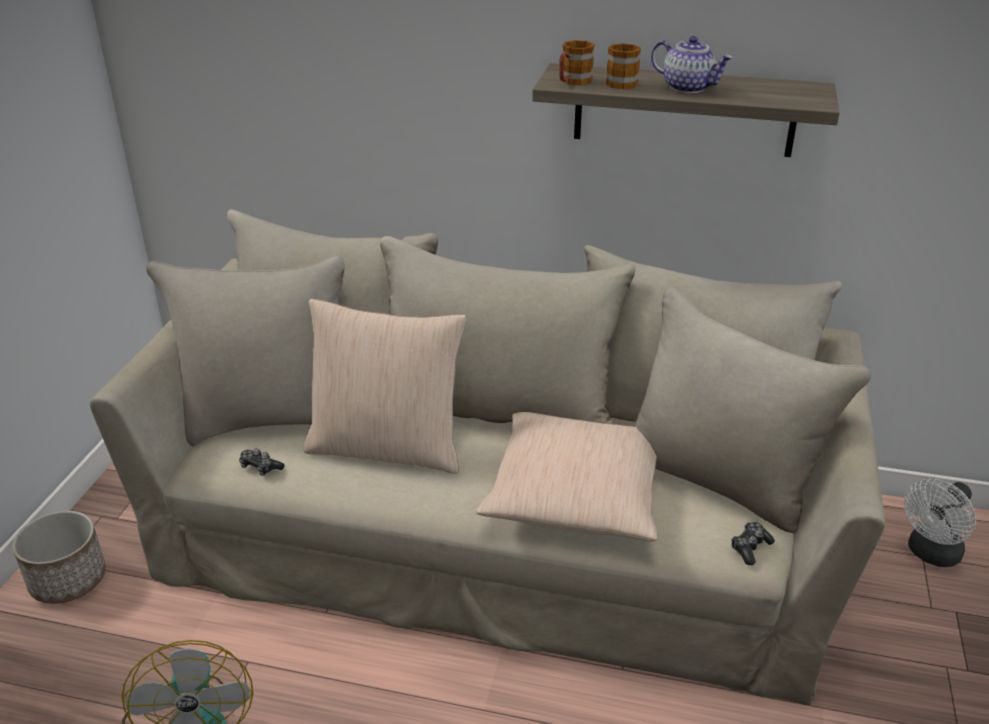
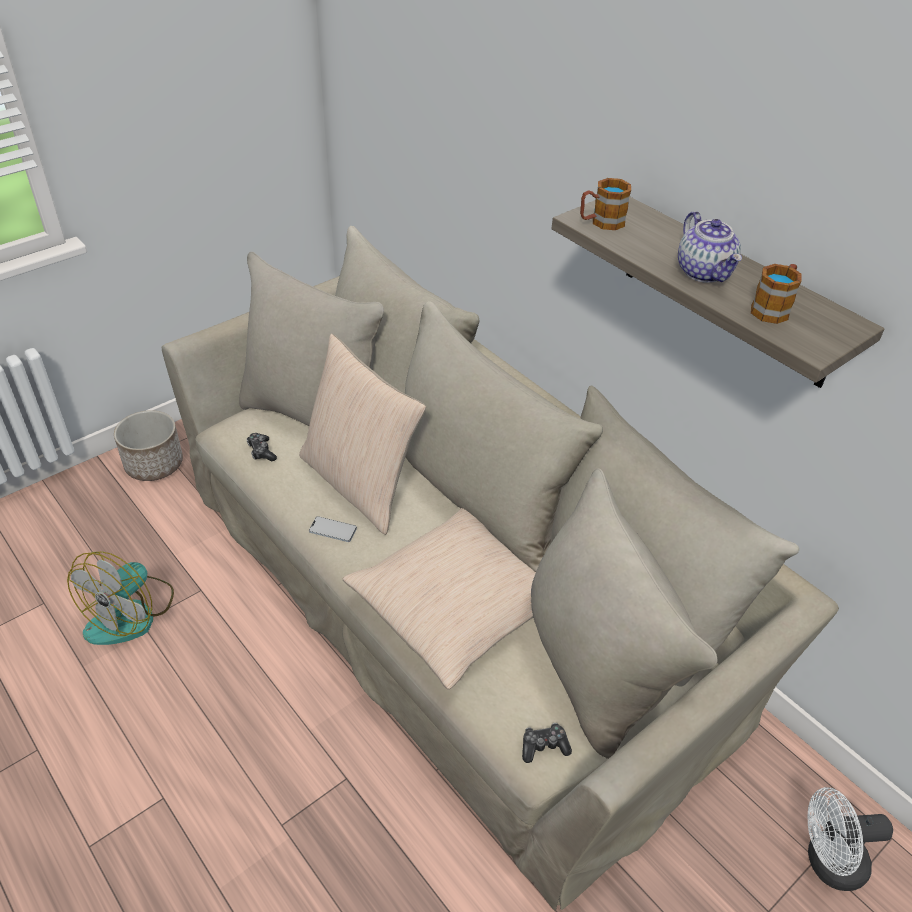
camera: 35 degrees right, 10 degrees up
(405, 493) = (333, 530): none -> phone
(621, 81) = (648, 239): mug -> mug (773, 308)

